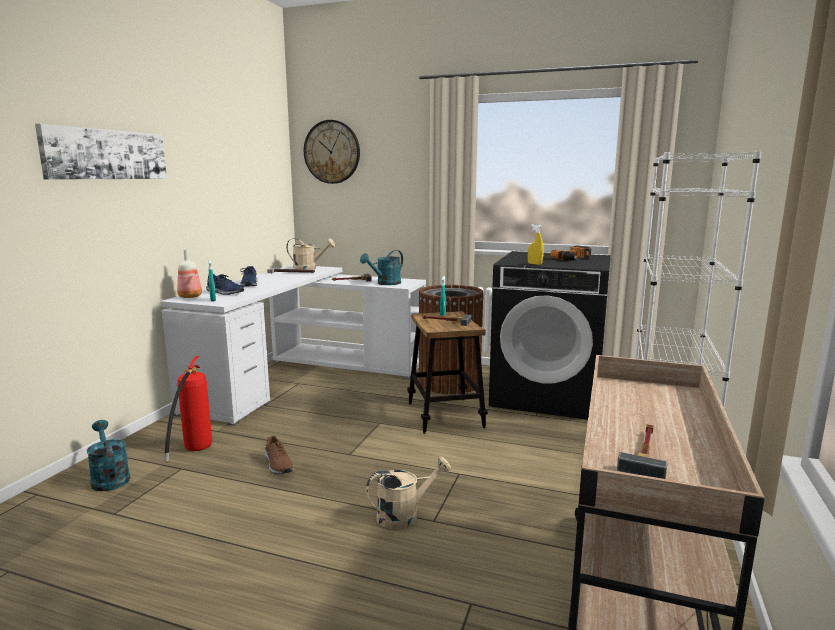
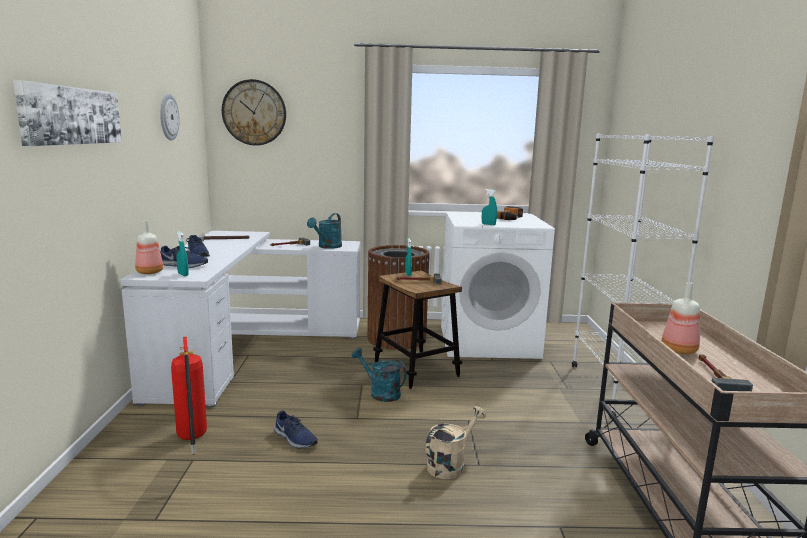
camera: 20 degrees left, 0 degrees up
(109, 478) = (115, 484): turquoise watering can -> turquoise watering can (380, 393)
(236, 157) = (168, 117): none -> wall clock
(278, 464) = (294, 439): brown shoe -> blue shoe
(309, 268) = (236, 234): beige watering can -> none
(534, 264) = (488, 224): yellow spray bottle -> turquoise spray bottle
(547, 395) = (489, 341): black washing machine -> white washing machine
(637, 418) = (679, 350): none -> bottle

